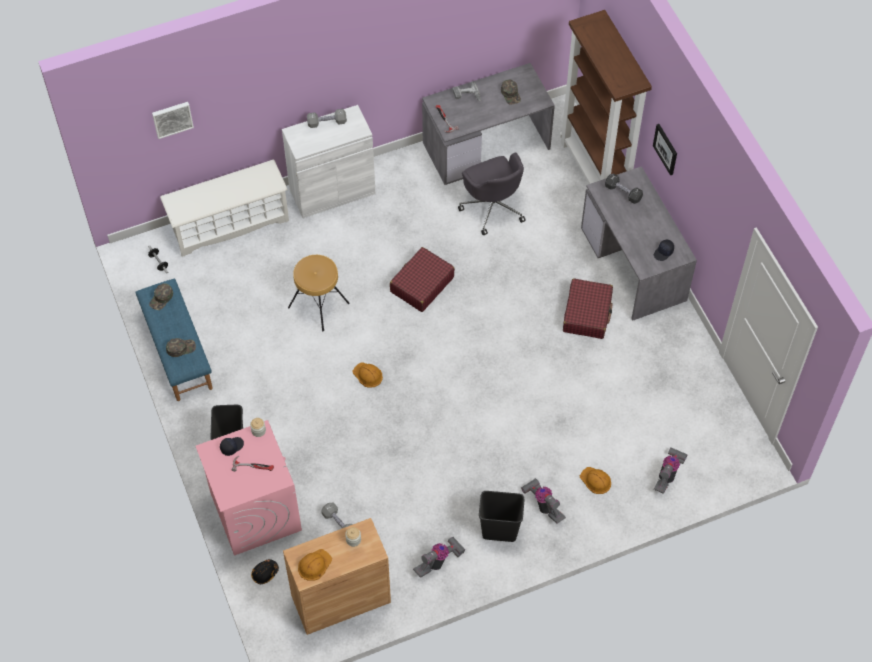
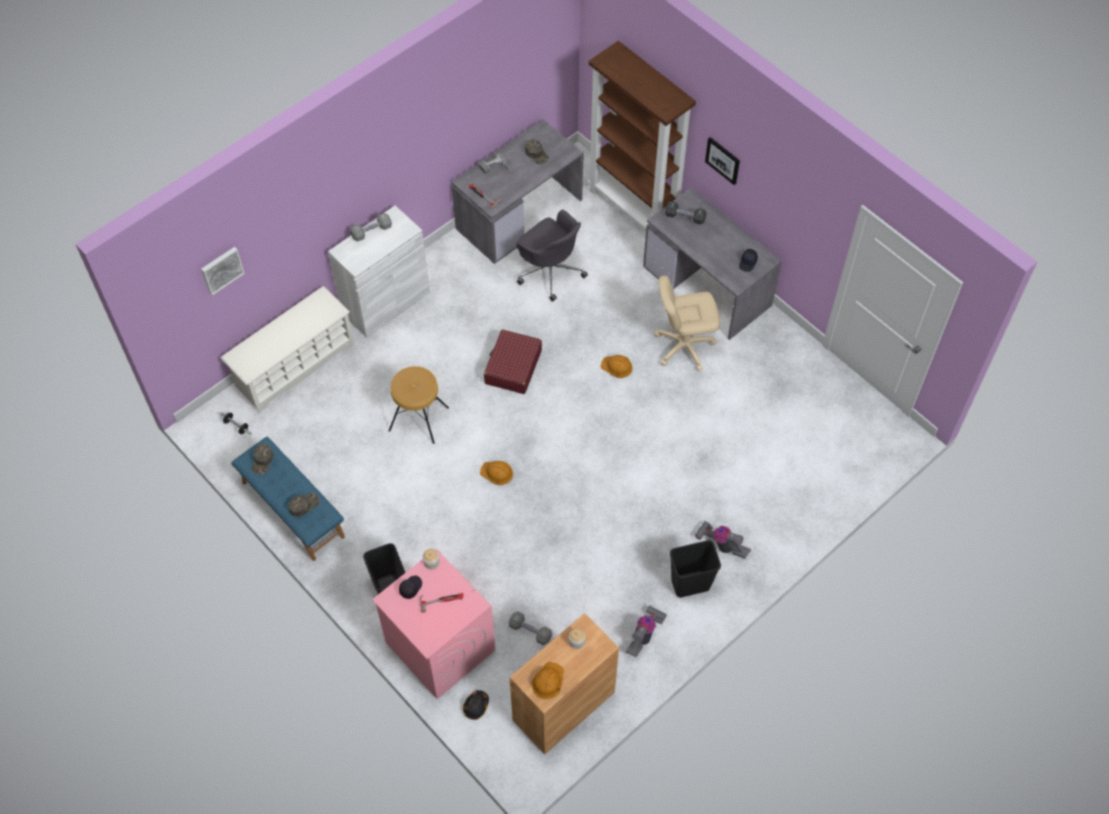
camera: 20 degrees left, 0 degrees up
(587, 313) = (684, 346): red suitcase -> beige office chair
(595, 480) = (761, 504): orange hard hat -> orange hard hat (617, 367)
(668, 474) = (826, 476): vacuum cleaner -> none

